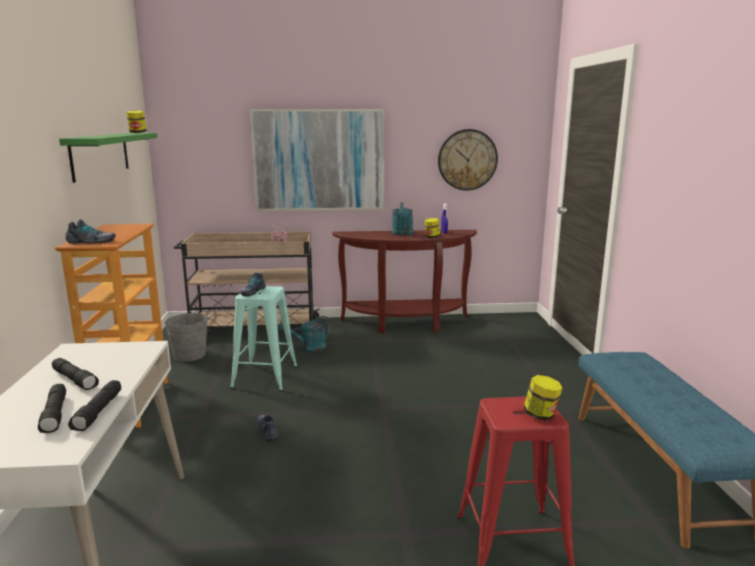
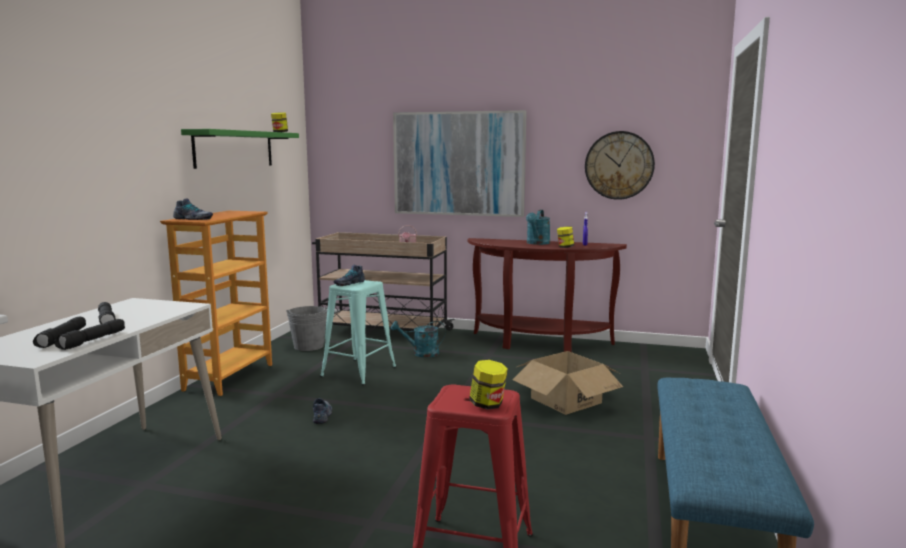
camera: 20 degrees right, 5 degrees down
(470, 377) = (566, 400): none -> cardboard box

